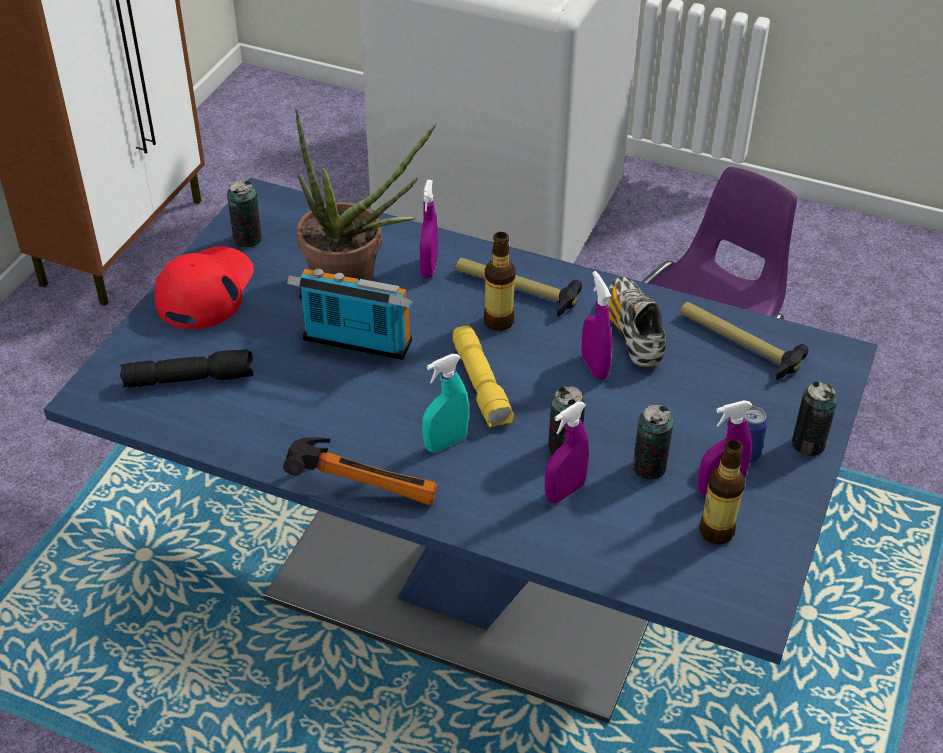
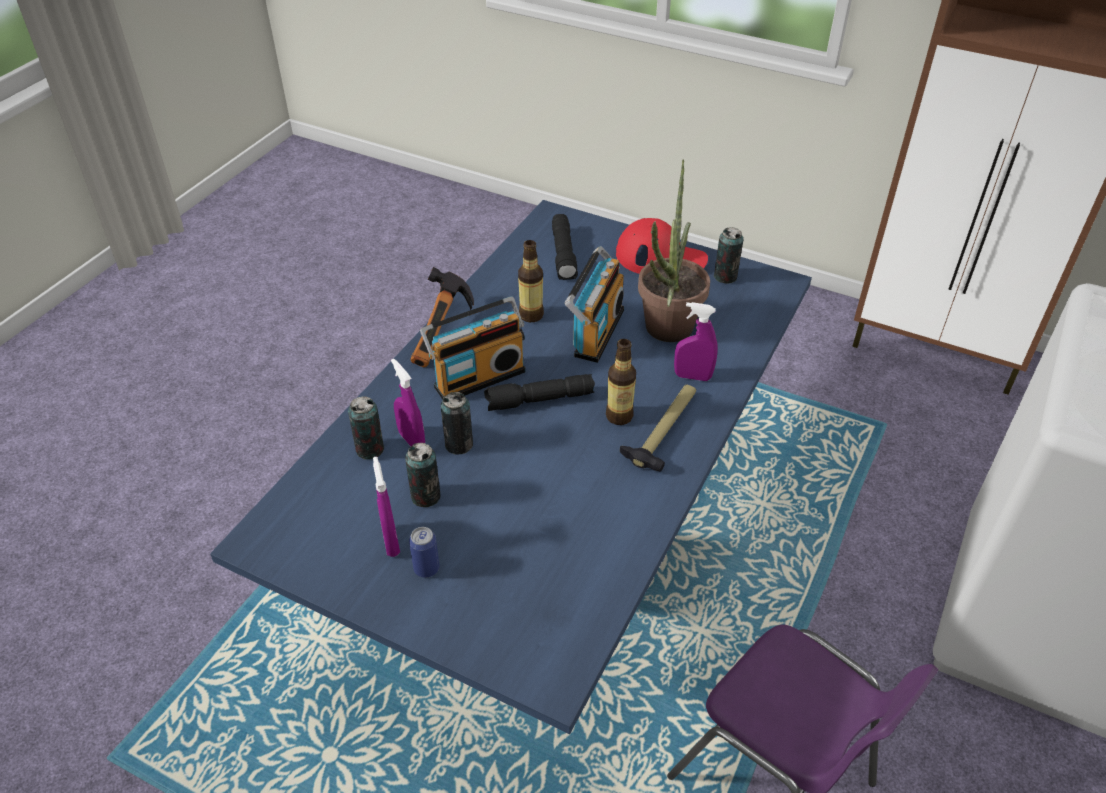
camera: 95 degrees right, 0 degrees up
(445, 443) = (478, 377): turquoise spray bottle -> radio
(482, 386) = (539, 401): yellow flashlight -> black flashlight
(594, 367) = (554, 474): purple spray bottle -> none
(633, 332) = (600, 508): shoe -> none
(716, 531) = (344, 531): bottle -> bottle (531, 315)
(738, 343) = (579, 590): hammer -> none
(808, 444) = (429, 621): can -> can (370, 449)

